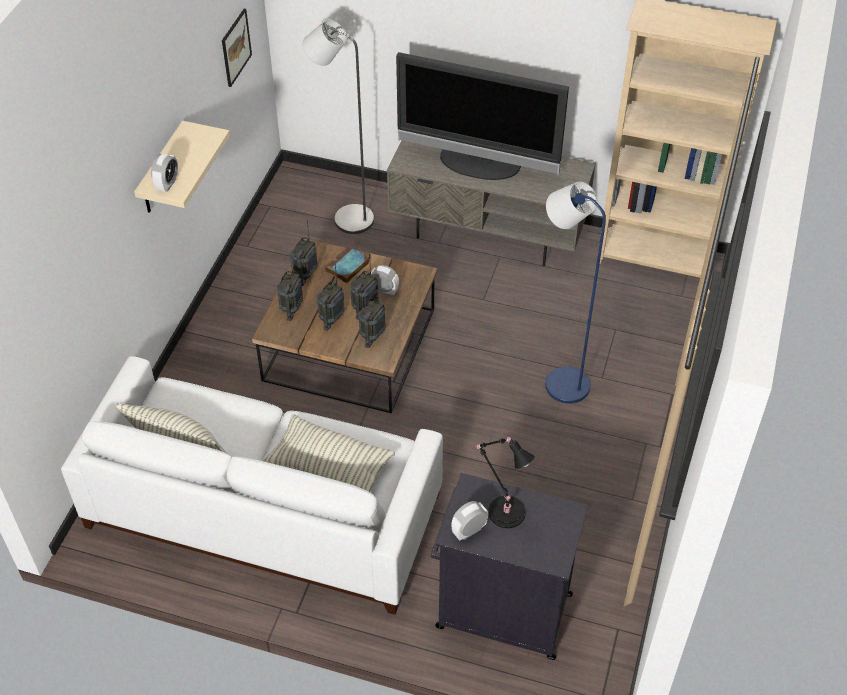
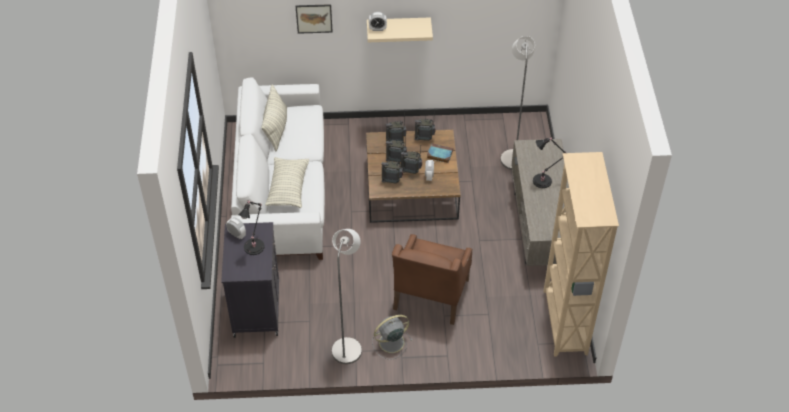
camera: 70 degrees right, 0 degrees up
(236, 47) = (509, 18): picture -> picture (314, 18)
(478, 165) = (544, 181): television -> black table lamp
(559, 381) = (430, 295): blue floor lamp -> brown armchair
(620, 505) = (348, 346): none -> grey floor lamp
(630, 452) = (390, 343): none -> grey fan

